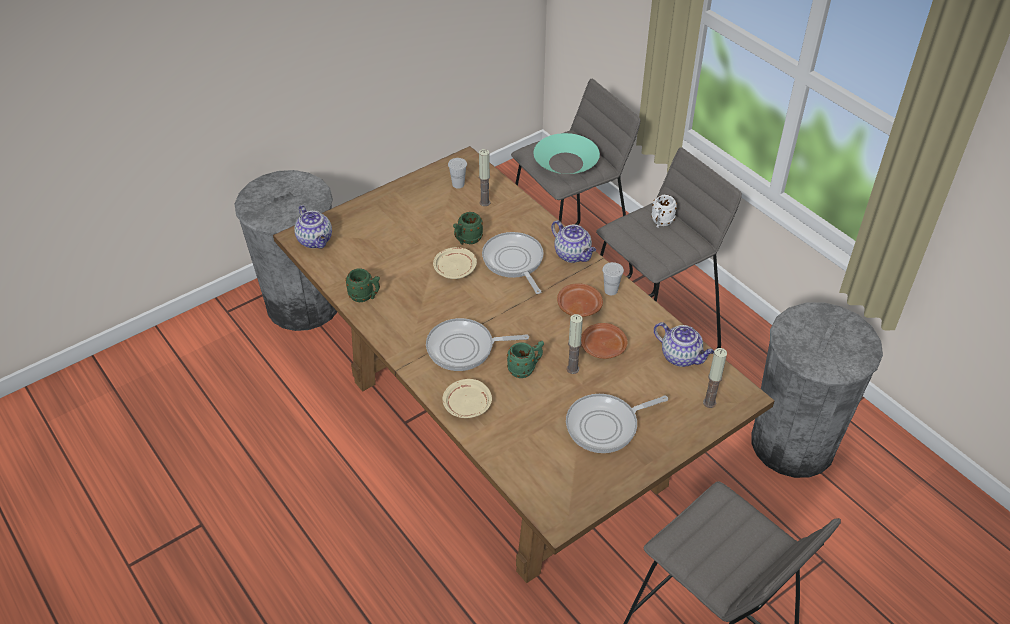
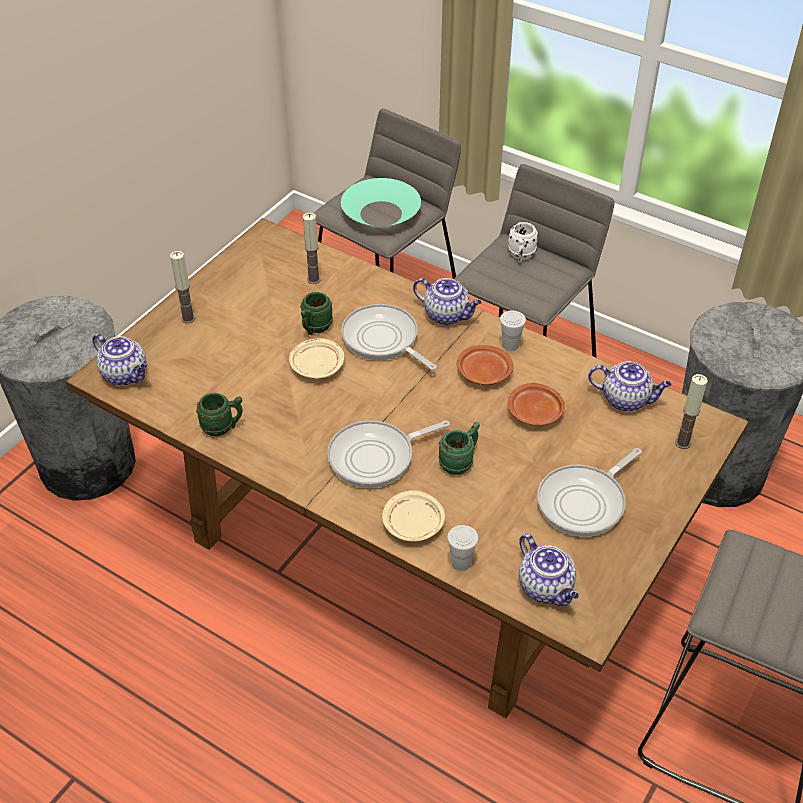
camera: 20 degrees left, 0 degrees up
(458, 184) = (271, 266): white cup -> white cup (461, 563)
(542, 480) = (546, 588): none -> teapot
(573, 369) = (514, 446): candle -> candle (188, 318)

